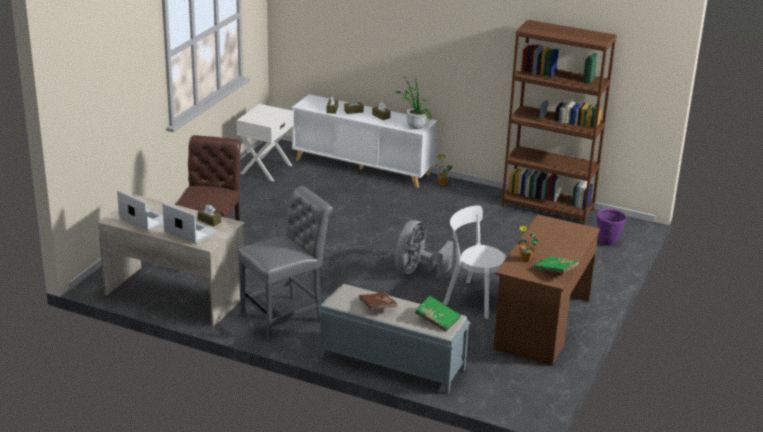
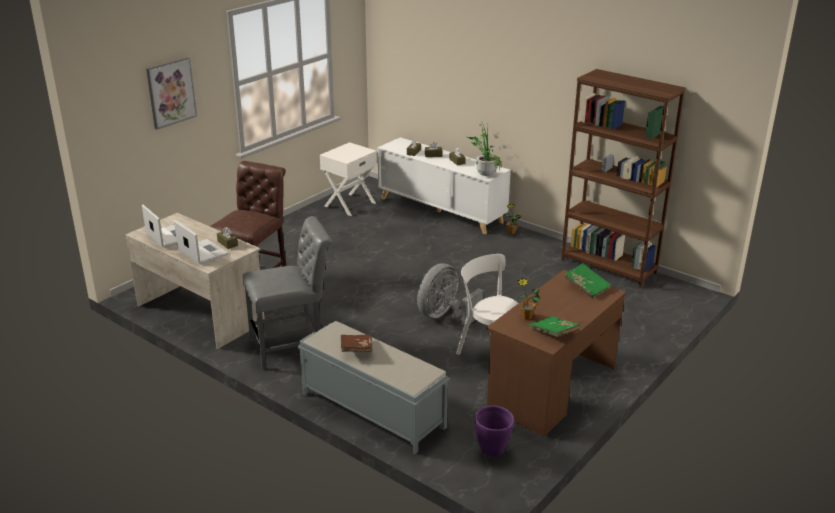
camera: 15 degrees right, 0 degrees up
(119, 72) = (171, 93): none -> picture
(437, 319) = (412, 371): green book -> green book (586, 287)
(608, 242) = (660, 307): purple planter -> purple planter (492, 450)

